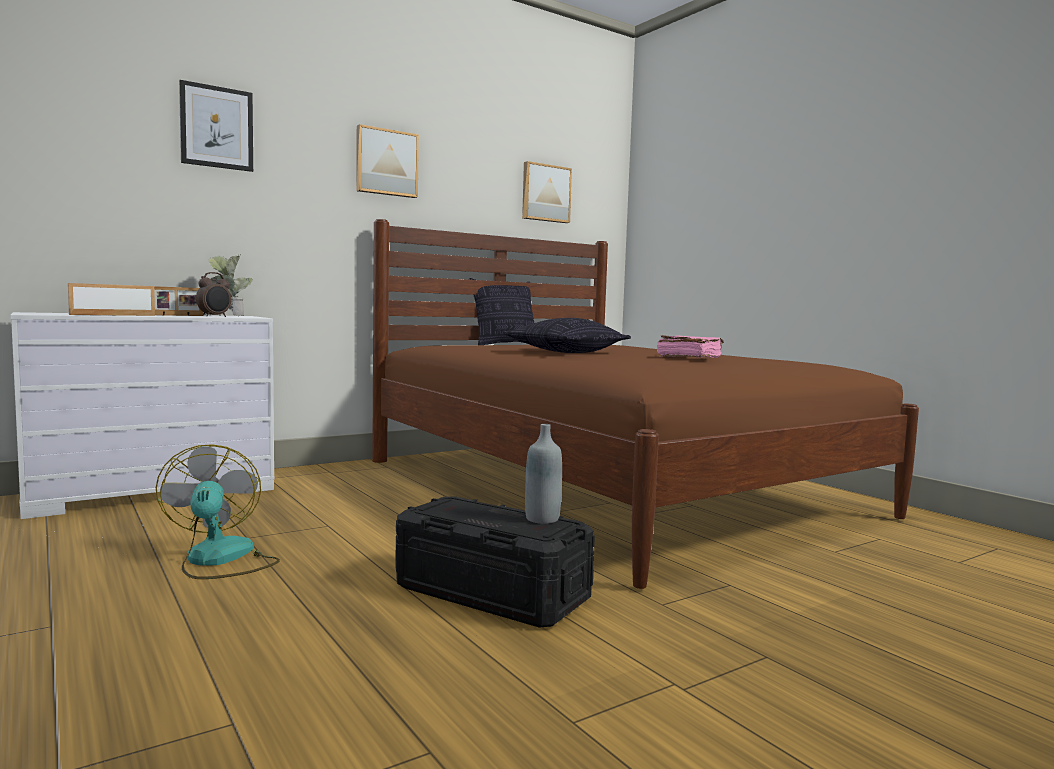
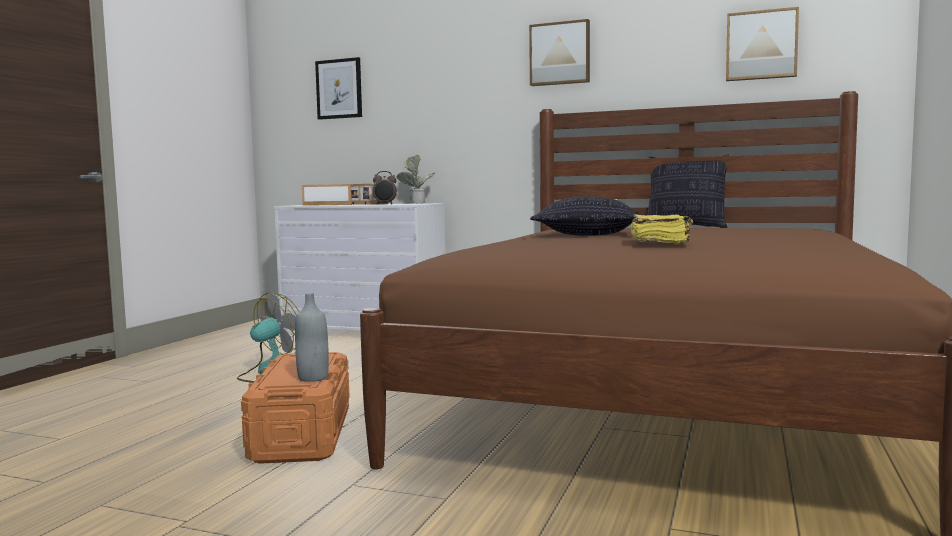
camera: 55 degrees right, 0 degrees up
(216, 127) = (422, 57): picture -> picture (339, 89)
(491, 592) = (303, 434): black storage box -> orange storage box
(688, 358) = (660, 243): pink book -> yellow book

